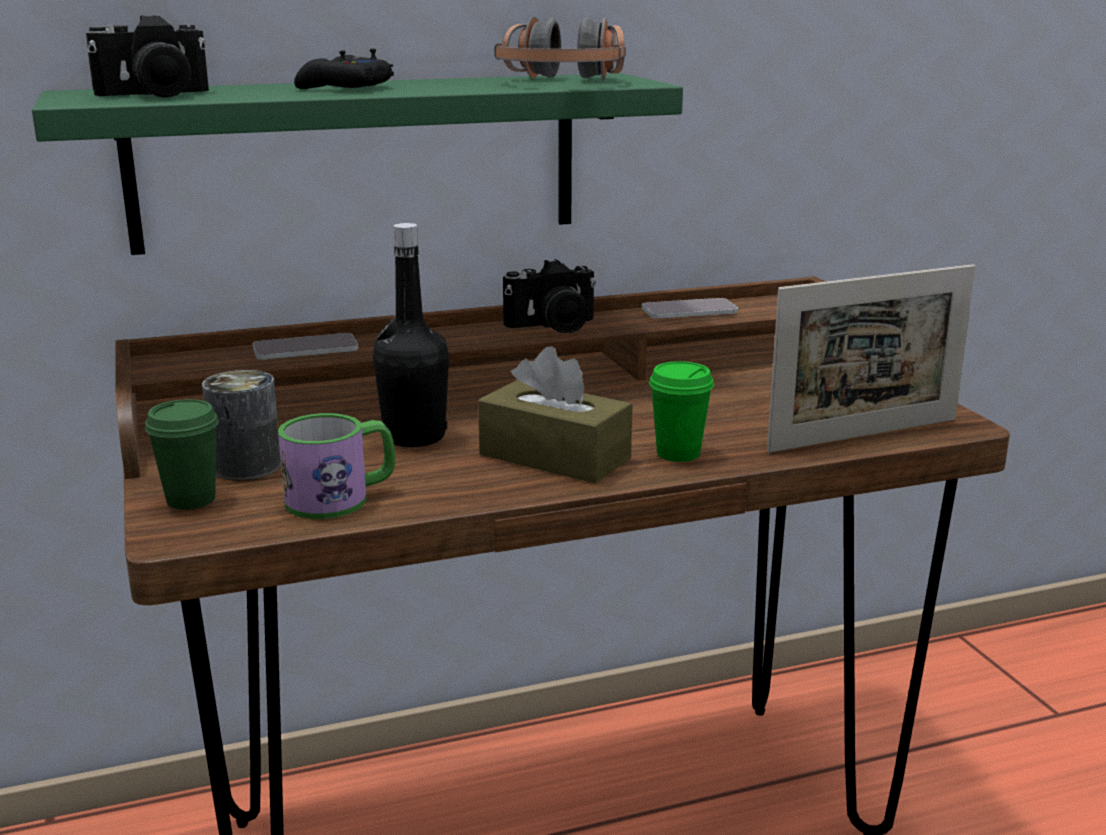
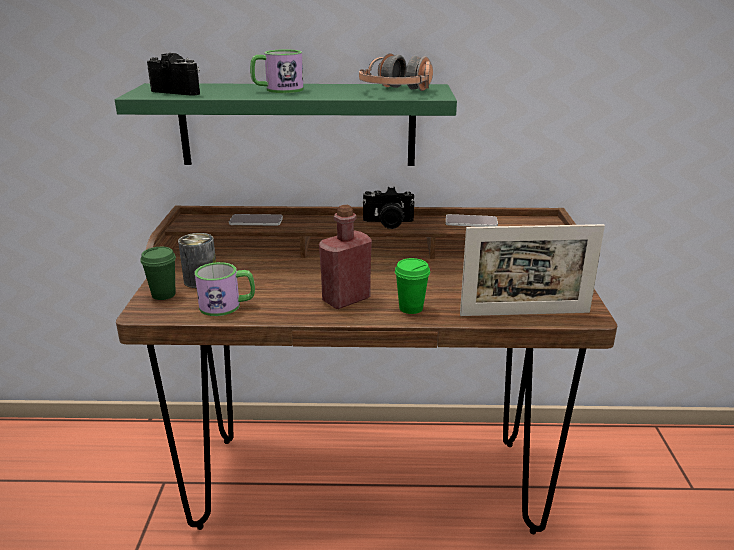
camera: 20 degrees right, 5 degrees up
(155, 95) = (181, 91): camera -> camera turned 150 degrees counterclockwise
(344, 87) = (277, 90): black game controller -> mug
(414, 437) = (288, 276): black bottle -> none
(554, 457) = (346, 299): brown tissue box -> red bottle

